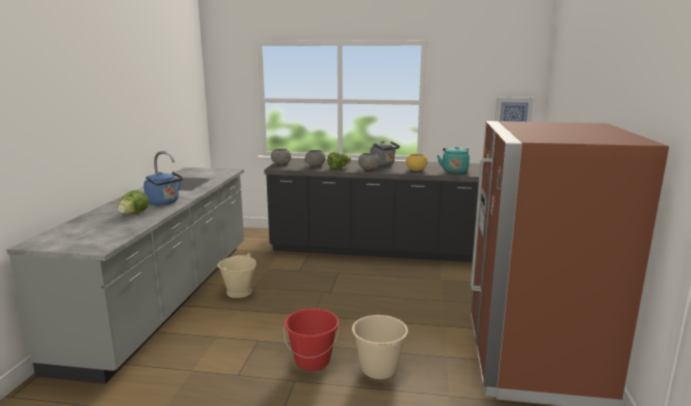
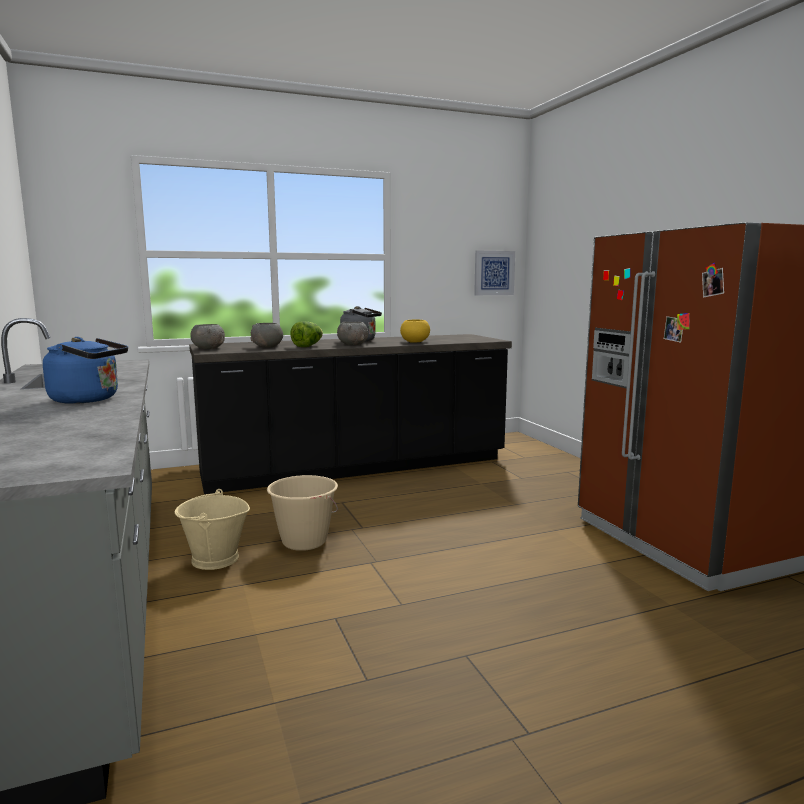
camera: 30 degrees left, 5 degrees down
(133, 214) = (55, 418): lettuce -> none
(312, 361) = (456, 620): red bucket -> none
(378, 369) = (553, 602): beige bucket -> beige bucket (304, 541)
(454, 171) = (461, 340): turquoise kettle -> none

